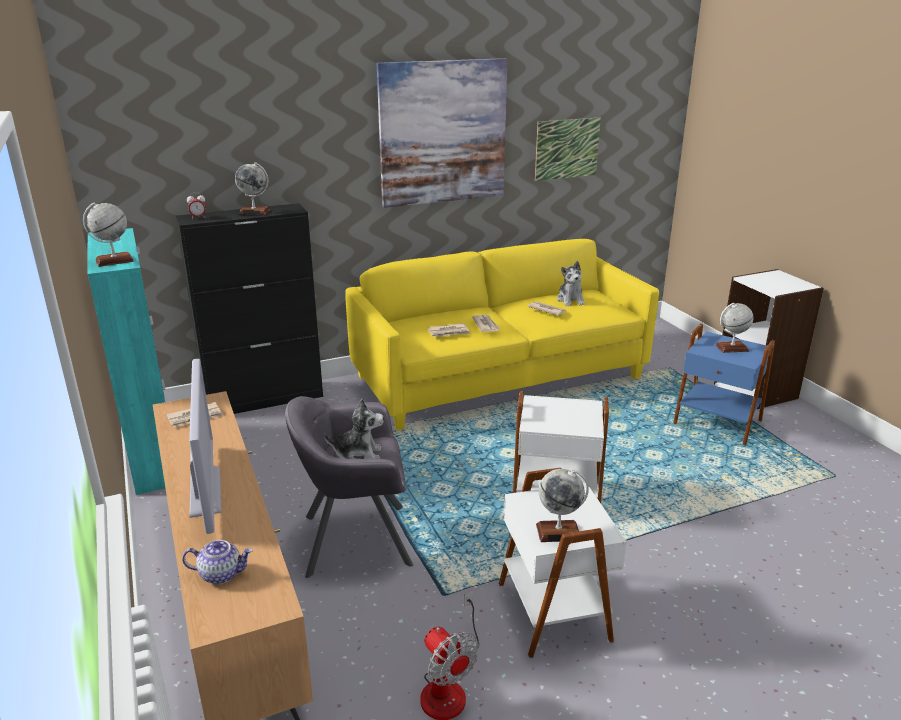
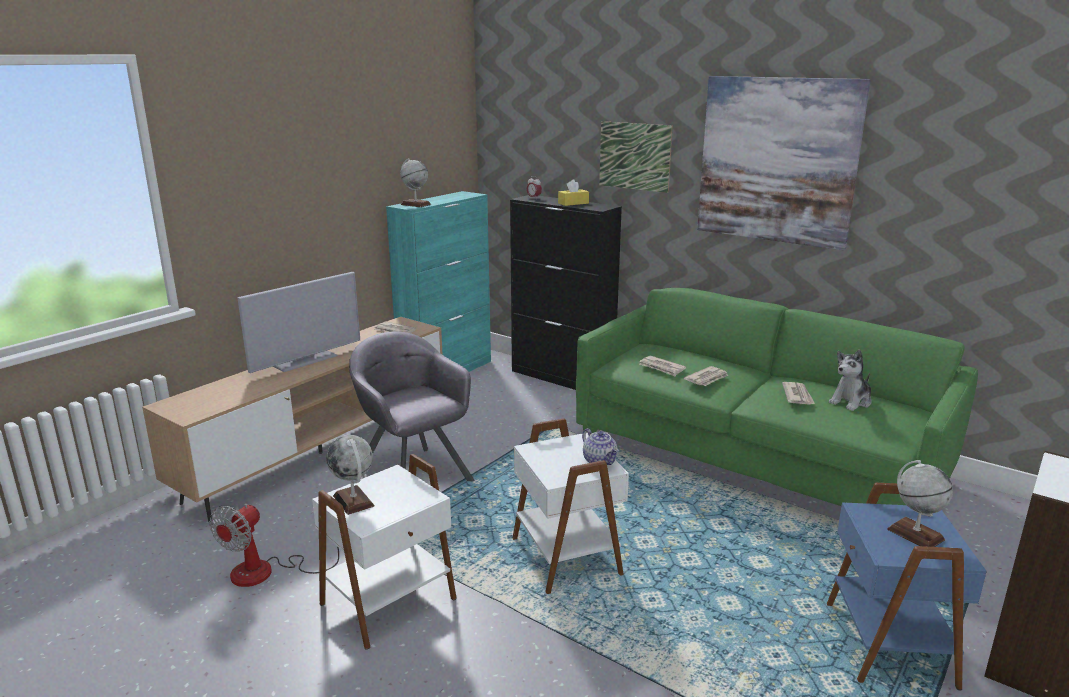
camera: 60 degrees right, 5 degrees down
(221, 574) = (216, 392): teapot -> teapot (600, 461)
(254, 212) = (573, 203): globe -> yellow tissue box
(358, 454) = (415, 398): plush toy -> none
(500, 378) = (755, 461): yellow sofa -> green sofa
(567, 149) = (958, 210): picture -> picture (634, 156)

